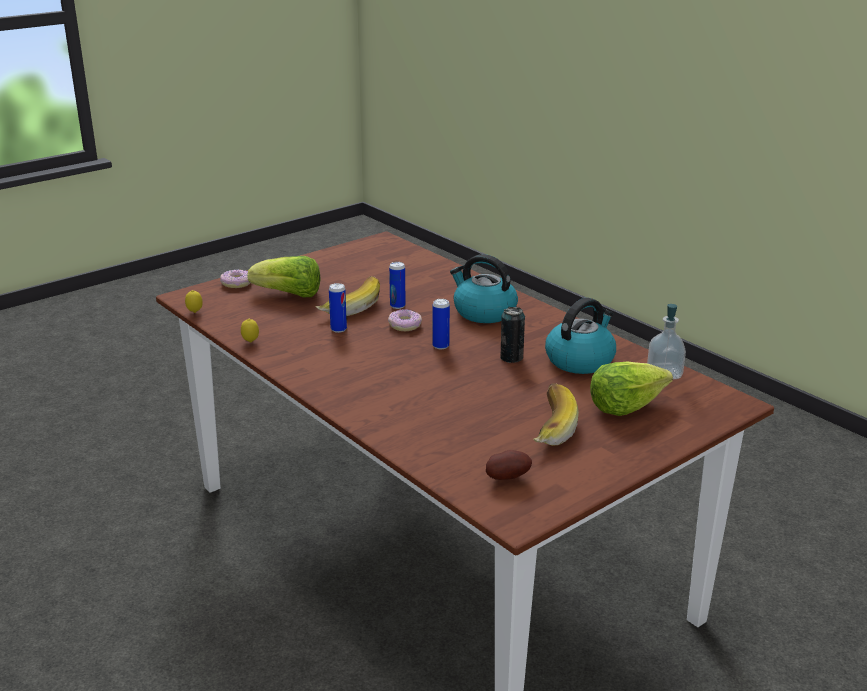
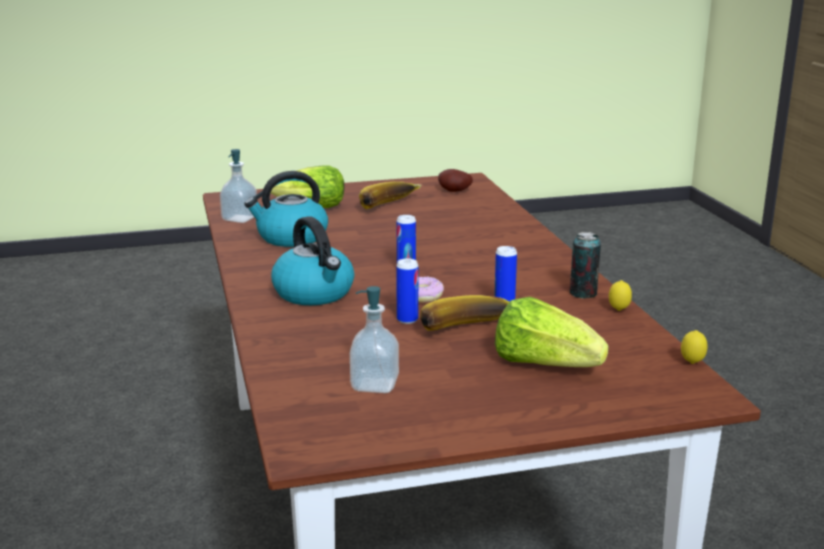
camera: 155 degrees left, 5 degrees down
(236, 283) = (621, 403): donut -> none
(379, 268) = (374, 384): none -> soap dispenser
(511, 357) = (350, 249): can -> can (583, 293)

